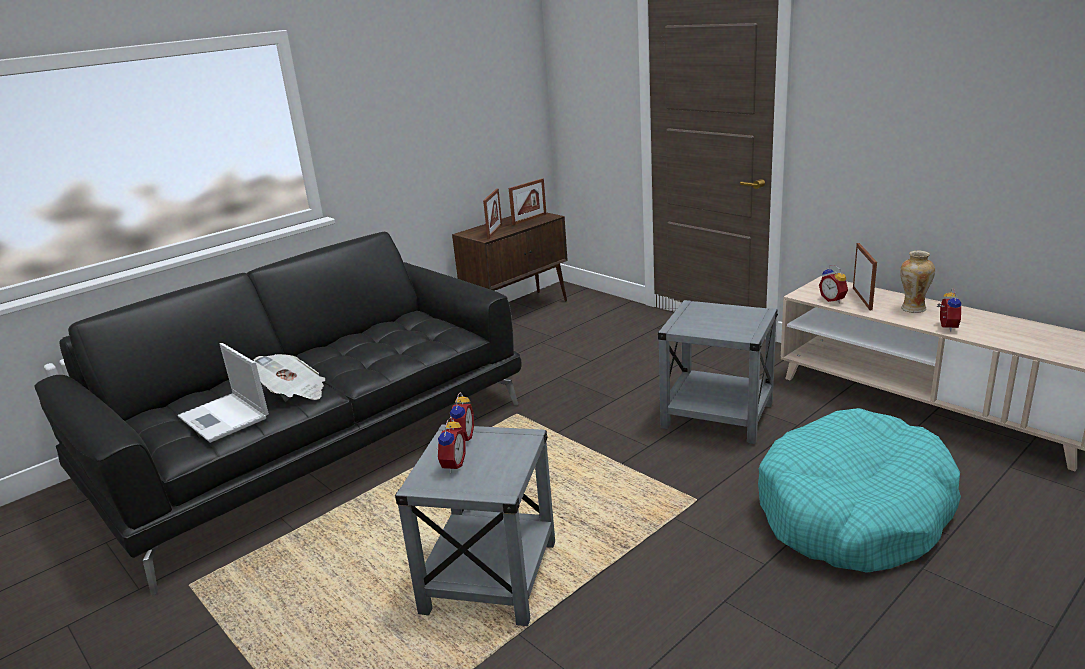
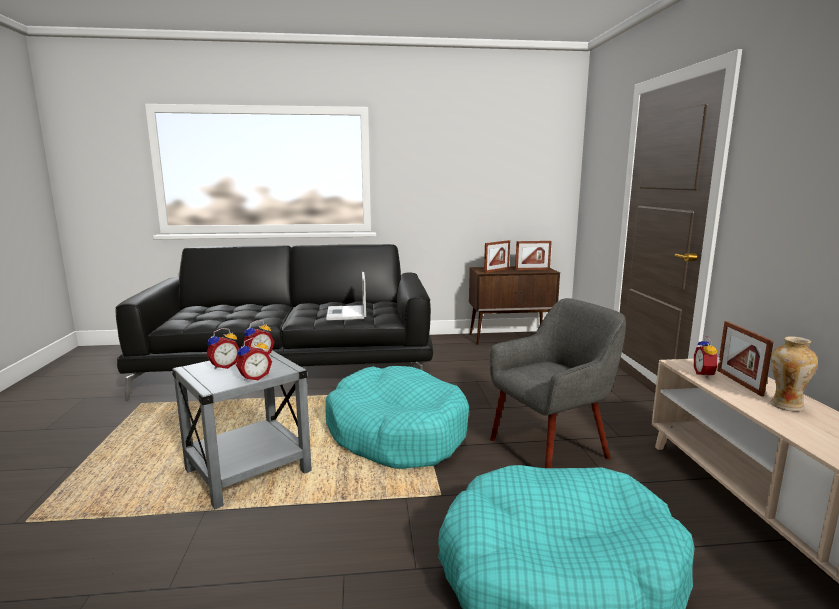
camera: 35 degrees right, 10 degrees down
(225, 418) = (211, 317): laptop -> laptop (347, 313)
(294, 393) = (259, 317): newspaper -> none
(570, 465) = (396, 433): none -> turquoise dog bed
(718, 416) = (550, 449): grey side table -> grey armchair
(862, 298) = (739, 382): picture frame -> picture frame turned 135 degrees clockwise
(945, 327) = (799, 431): alarm clock -> alarm clock (254, 377)

